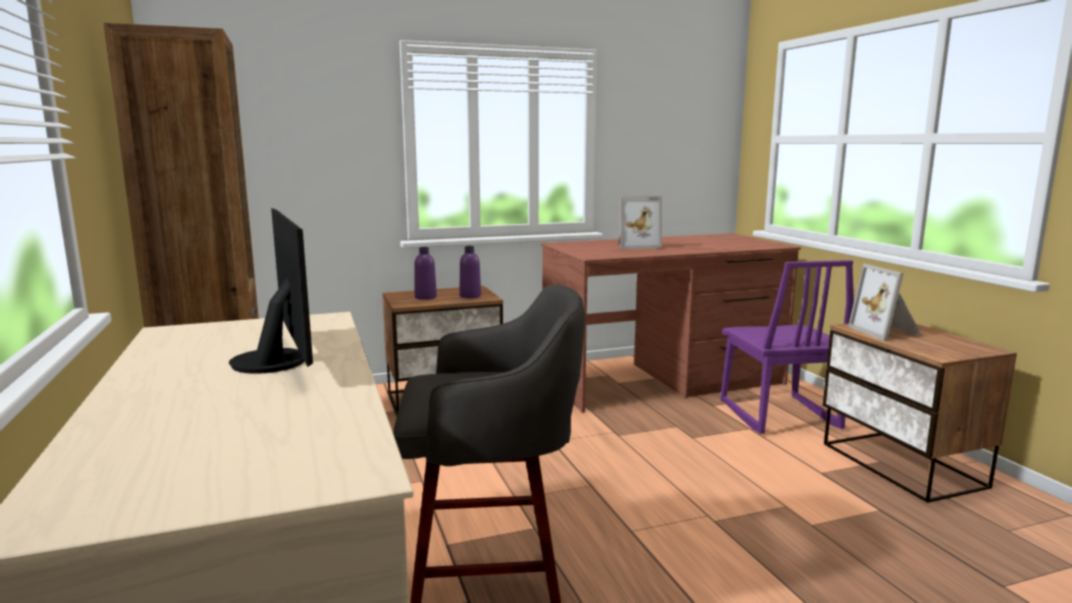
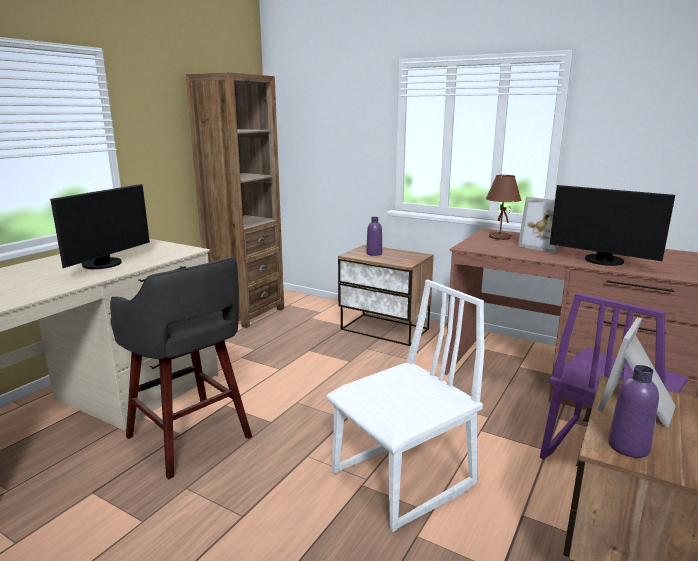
camera: 50 degrees right, 5 degrees up
(470, 296) = (400, 259): purple bottle -> purple bottle (628, 447)
(582, 246) = (499, 237): none -> brown table lamp
(704, 247) = (603, 261): none -> monitor
(728, 499) = (403, 480): none -> white chair

